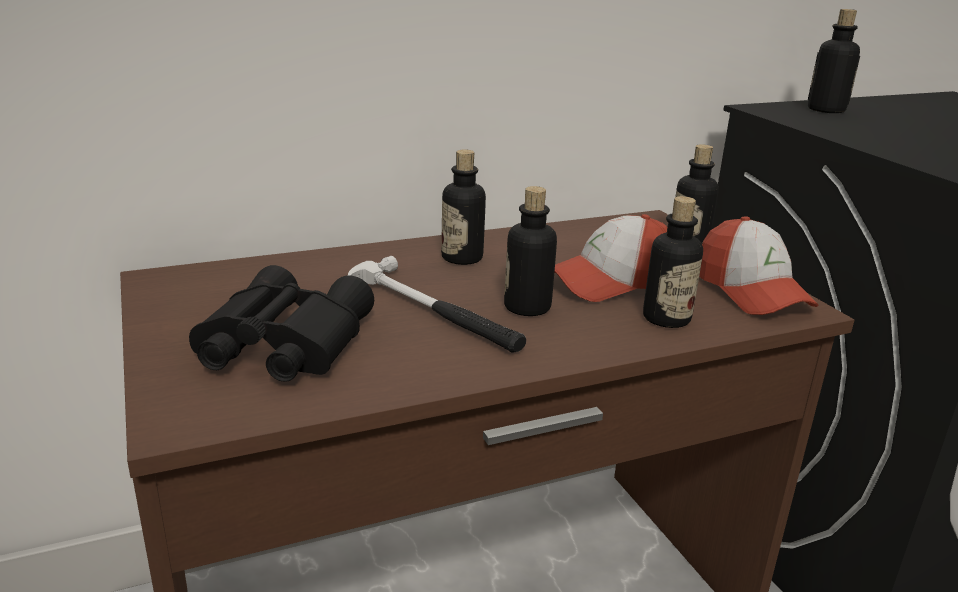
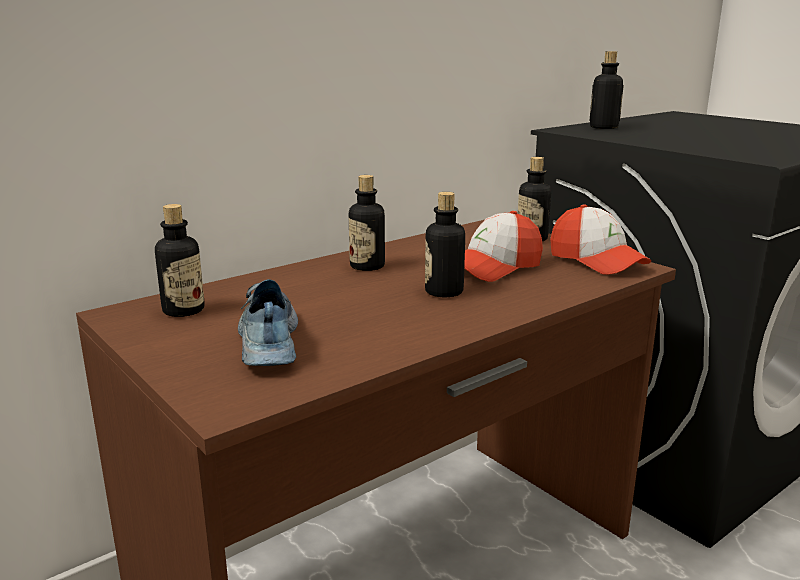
camera: 15 degrees left, 5 degrees down
(280, 344) = (267, 343): black binoculars -> shoe
(432, 312) = (373, 305): hammer -> none
(666, 318) = (550, 285): bottle -> bottle (183, 310)

